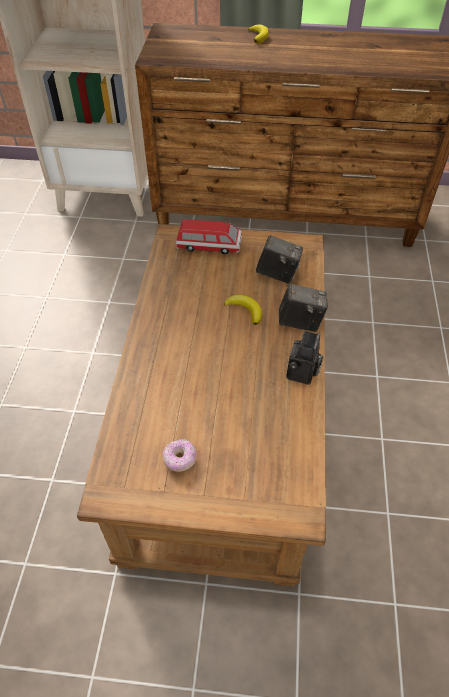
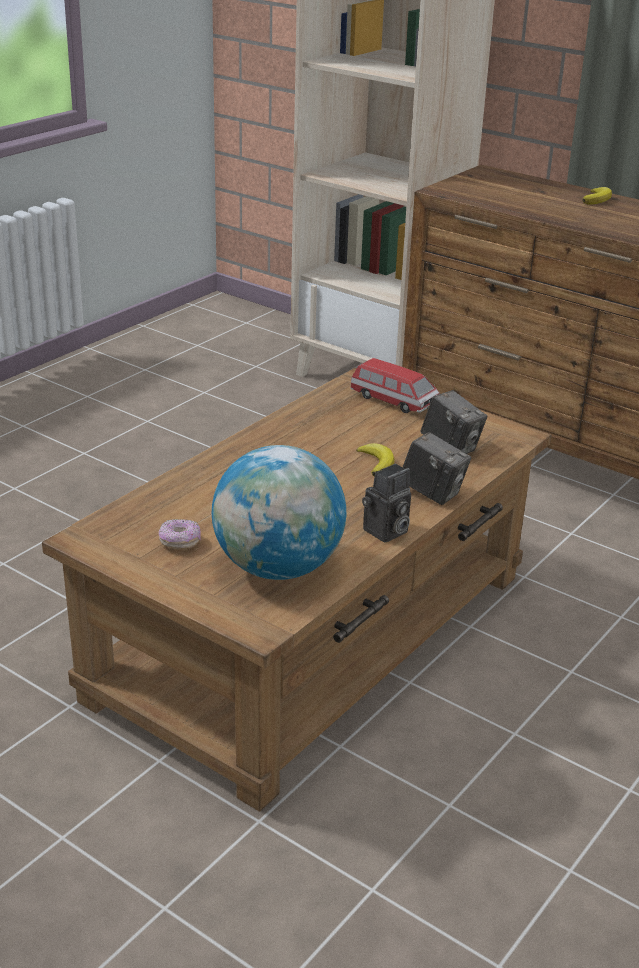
camera: 30 degrees right, 20 degrees down
(264, 447) = (278, 568): none -> globe

